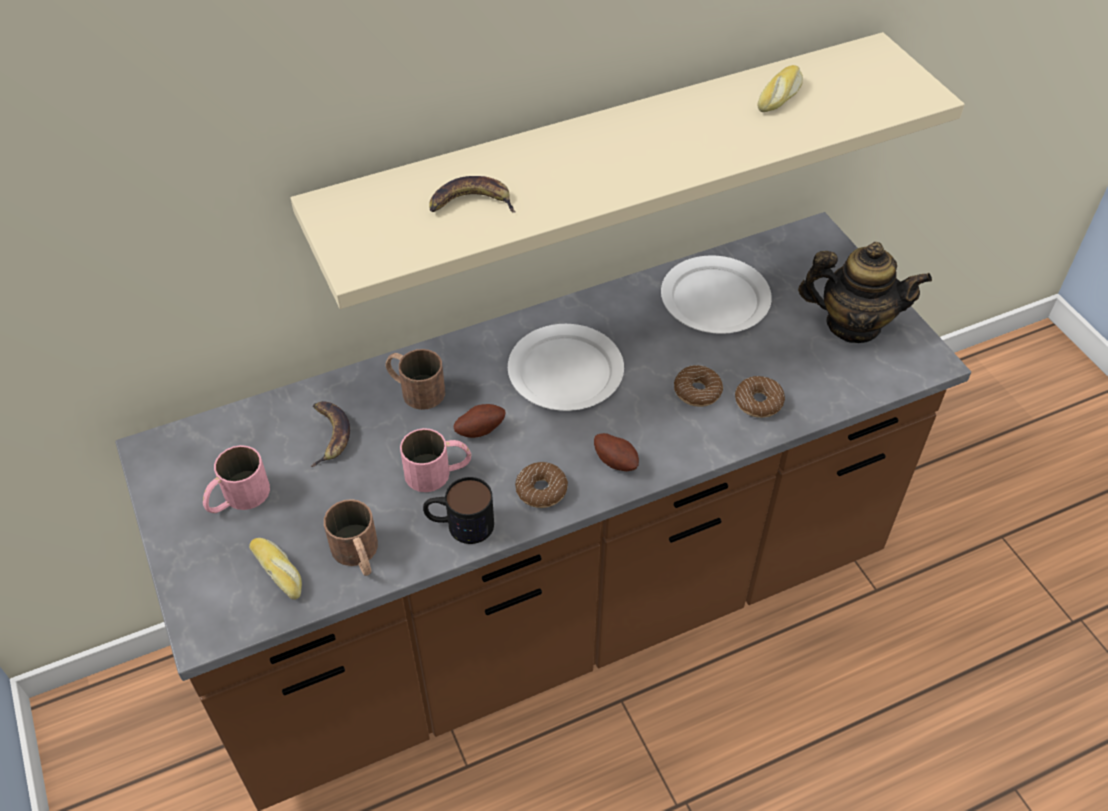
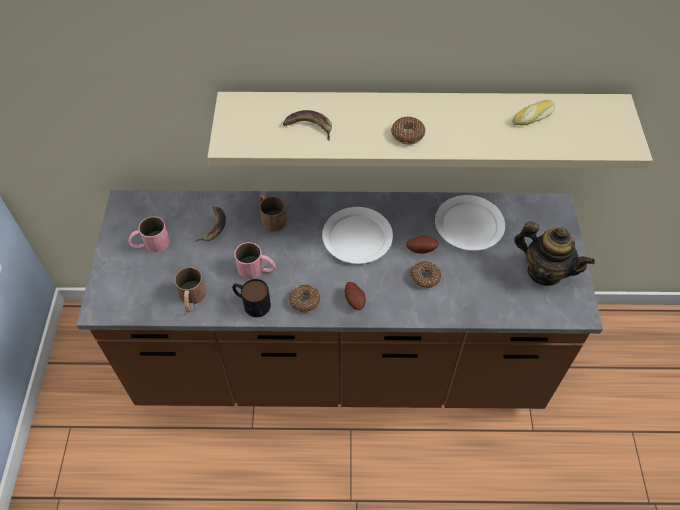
camera: 25 degrees right, 5 degrees up
(279, 571) = (150, 291): bread -> none
(479, 429) = (292, 253): potato -> potato (421, 249)
(758, 402) = (457, 297): donut -> donut (407, 134)

